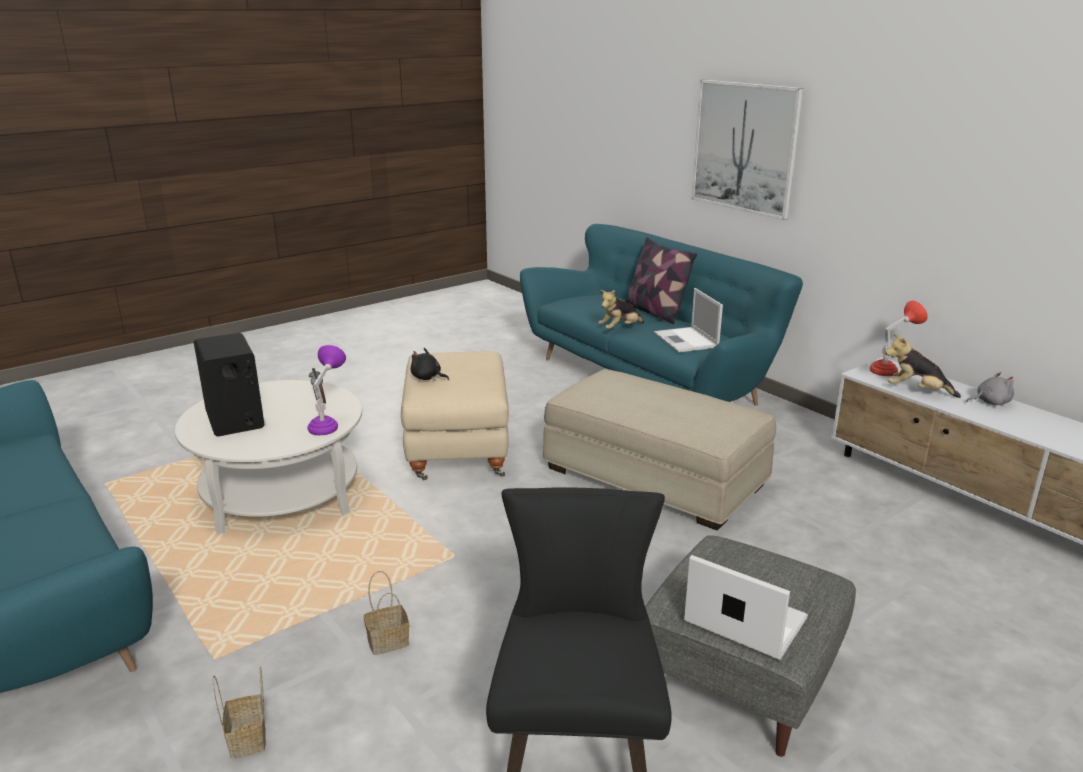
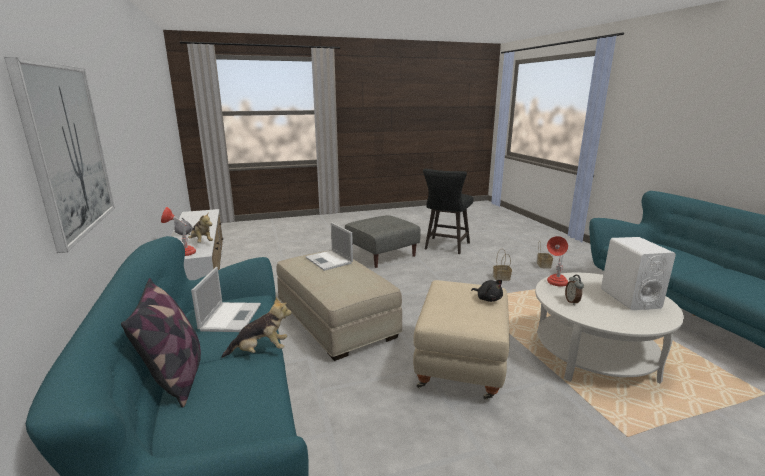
camera: 160 degrees left, 5 degrees down
(235, 420) = (629, 298): black speaker -> white speaker
(328, 425) = (555, 284): purple table lamp -> red table lamp
(743, 620) = (391, 219): laptop -> laptop (329, 260)

